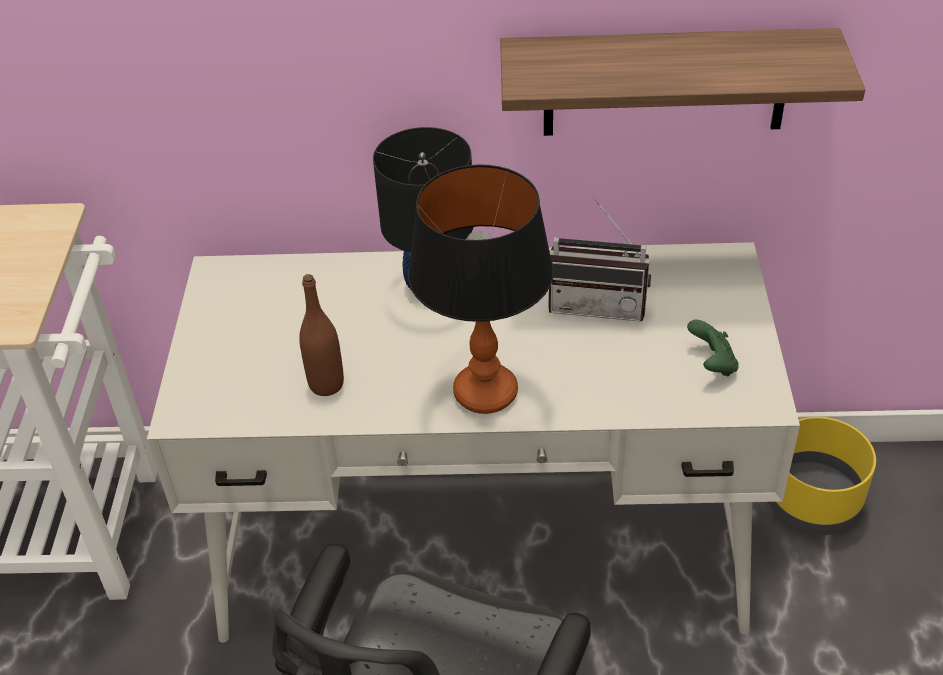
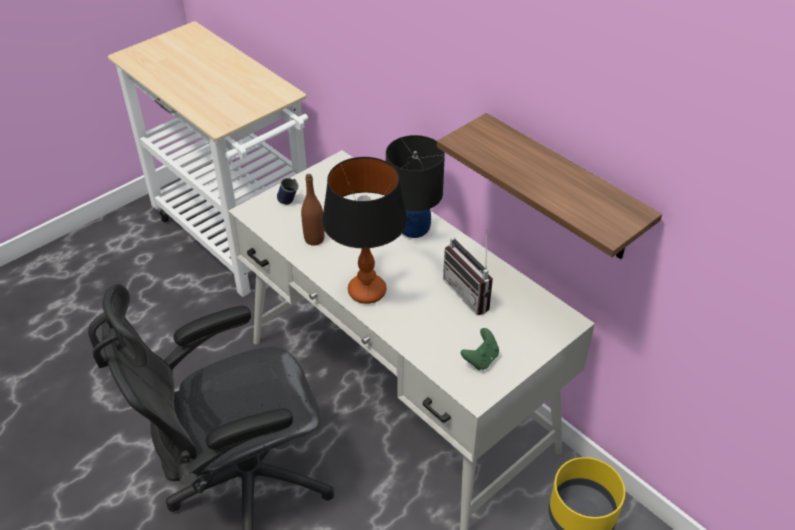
camera: 45 degrees right, 0 degrees up
(216, 362) = (289, 199): none -> blue mug

